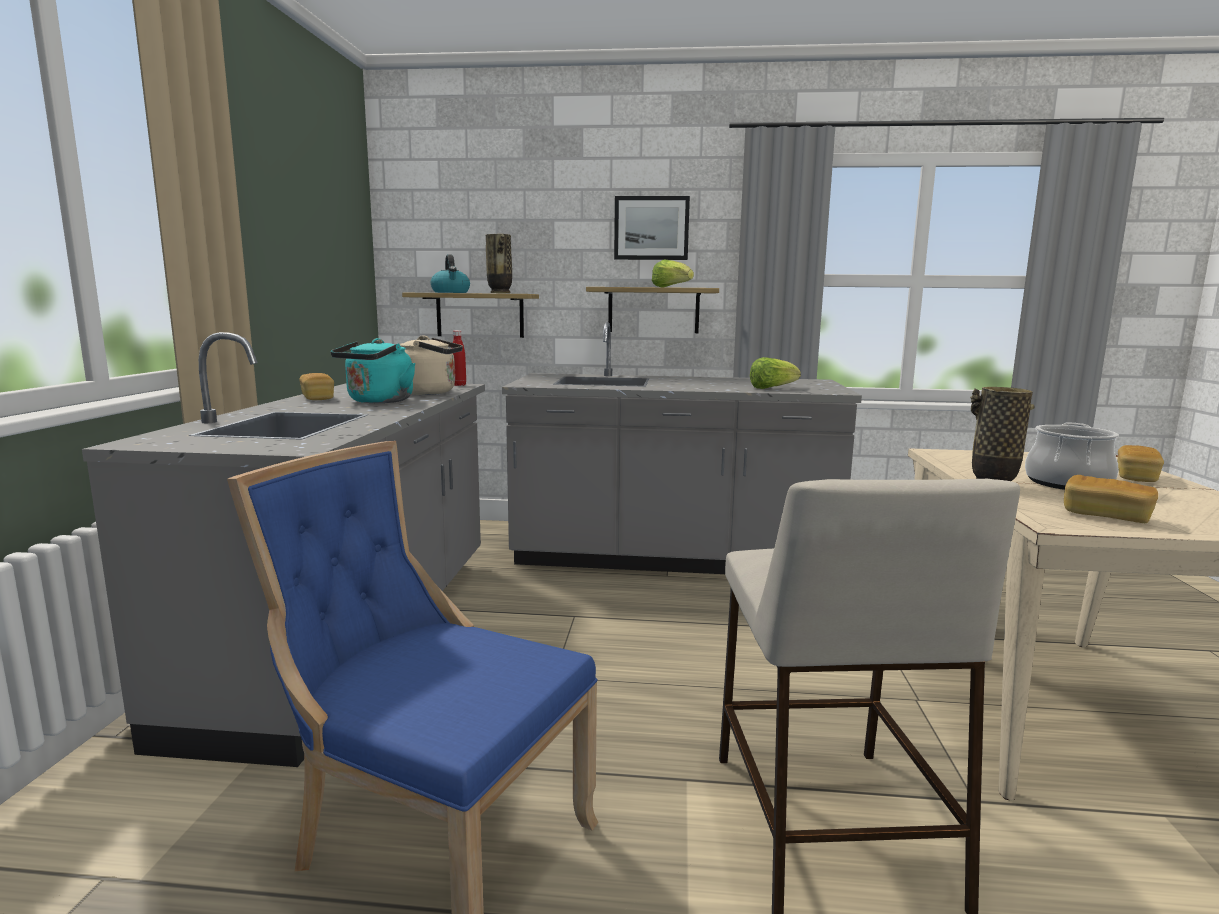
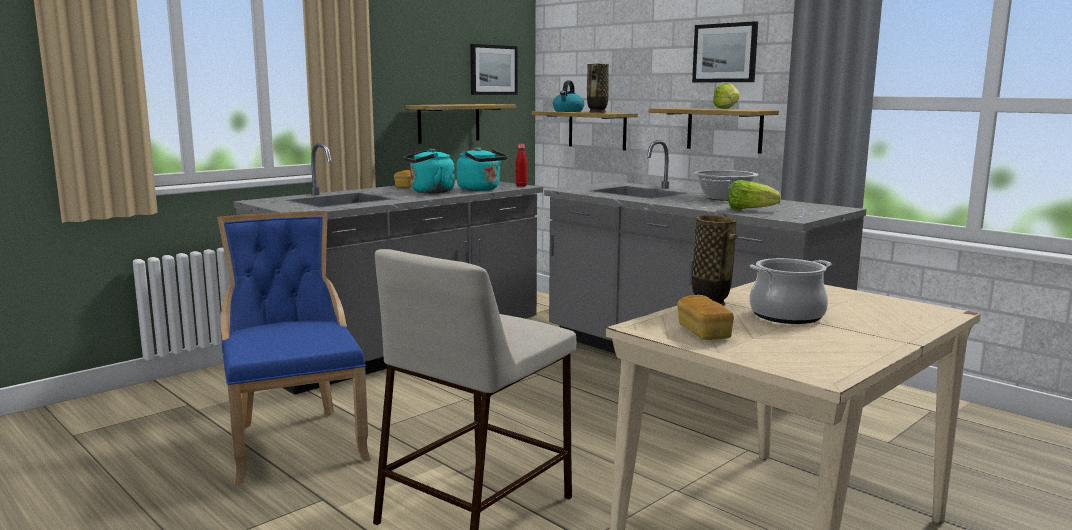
camera: 40 degrees right, 0 degrees up
(308, 307) = (449, 123): none -> shelf
(341, 237) = (493, 70): none -> picture
(430, 393) = (481, 189): beige kettle -> turquoise kettle
(701, 380) = (724, 198): none -> cooking pot
(1136, 477) = (885, 325): bread -> none

